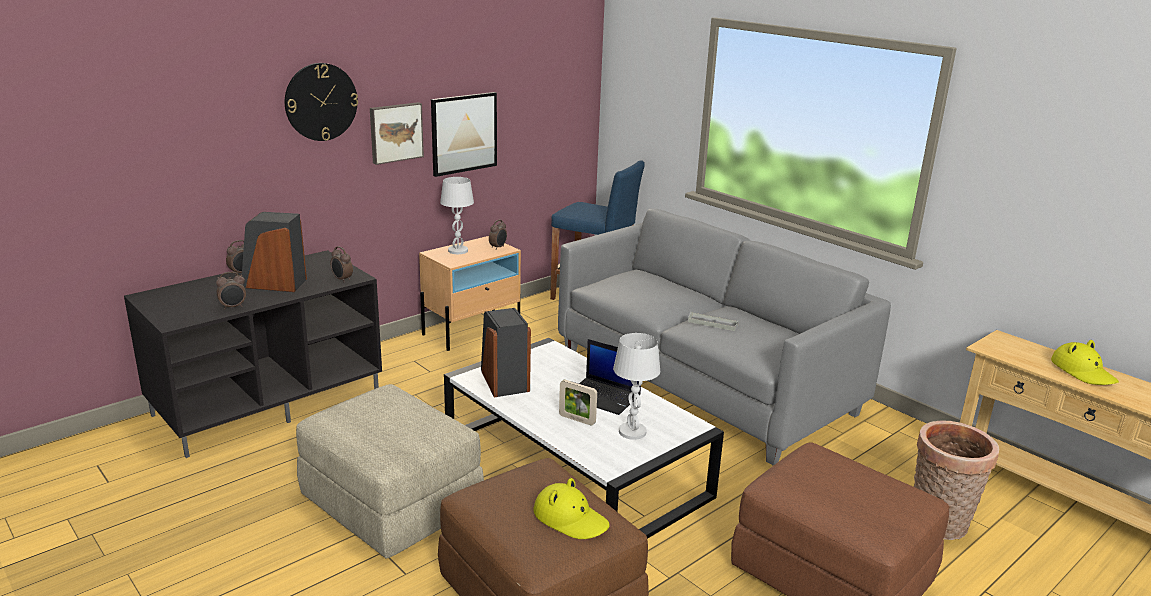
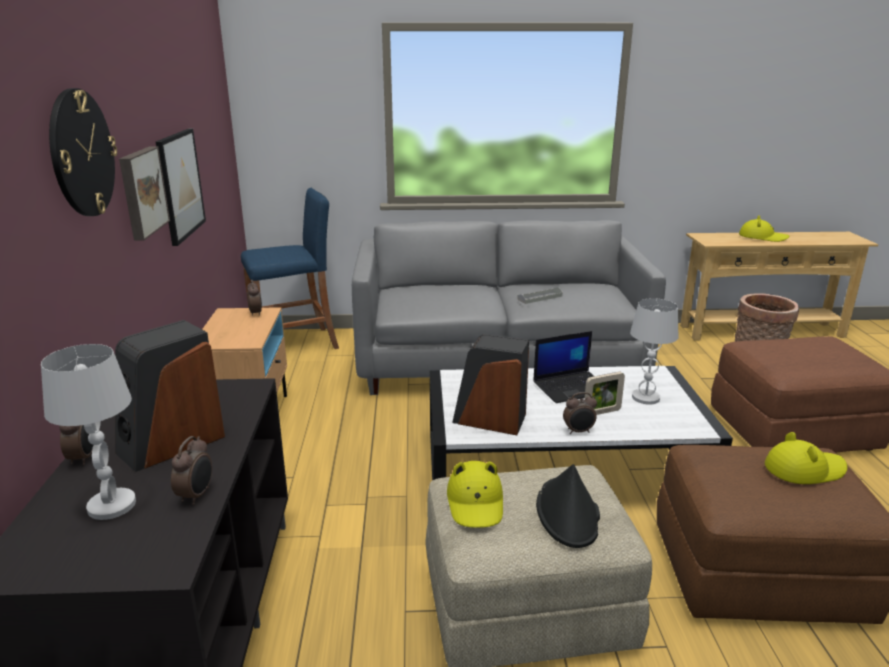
camera: 50 degrees left, 0 degrees up
(342, 279) = (242, 397): alarm clock -> alarm clock (578, 431)
(370, 401) = (476, 502): none -> yellow hat
(391, 434) = (568, 513): none -> black hat
(458, 251) = (225, 331): white table lamp -> white table lamp (112, 505)

